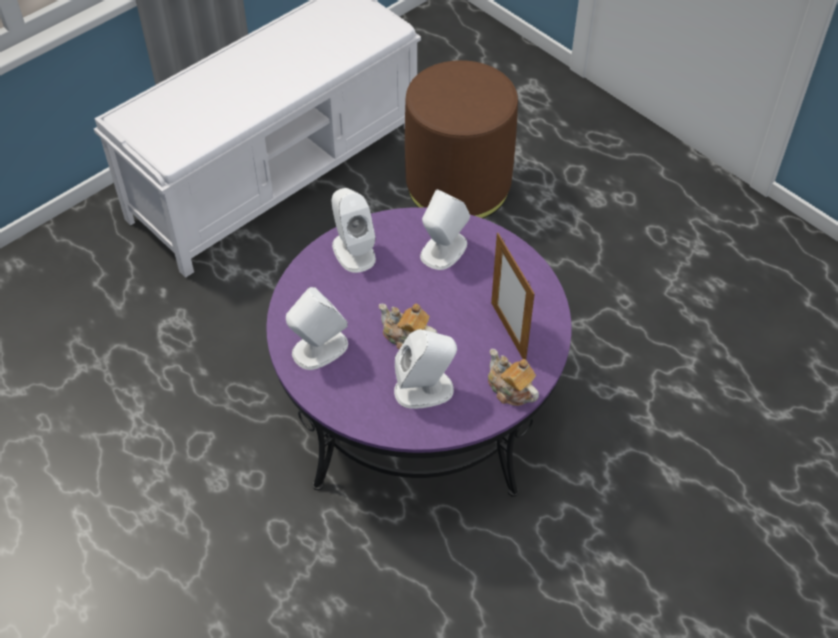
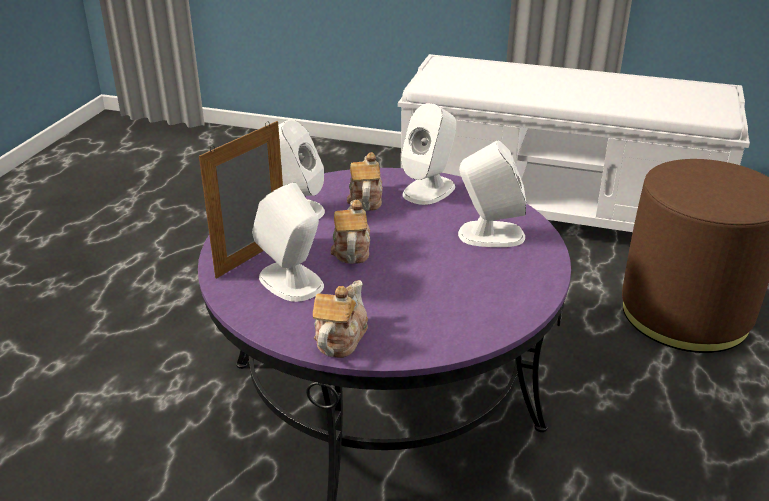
camera: 60 degrees right, 20 degrees down
(338, 296) = (365, 199): none -> teapot
(508, 331) = (424, 310): picture frame -> picture frame (252, 256)

